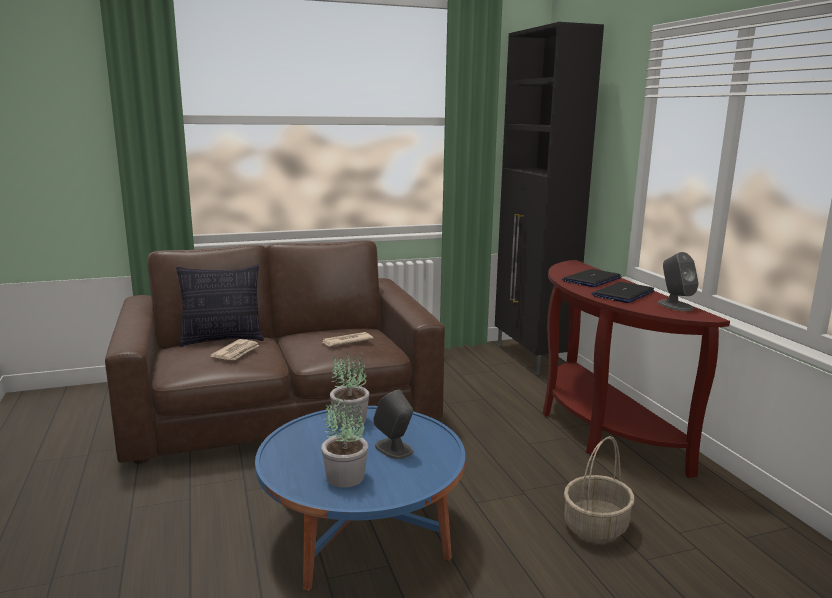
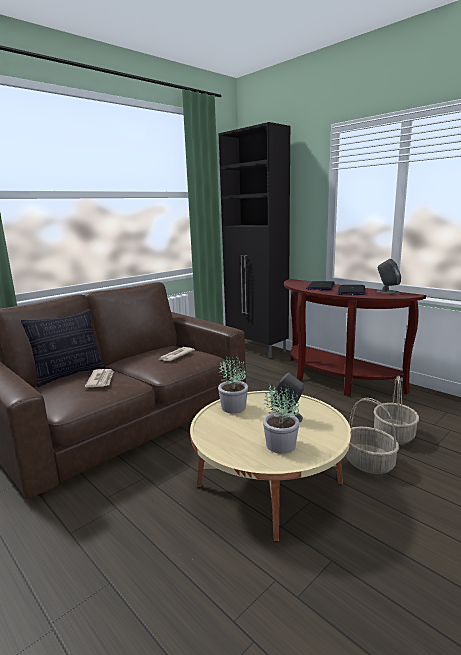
camera: 25 degrees left, 0 degrees up
(362, 531) = (269, 485): blue coffee table -> beige coffee table
(516, 549) = (369, 463): none -> basket

